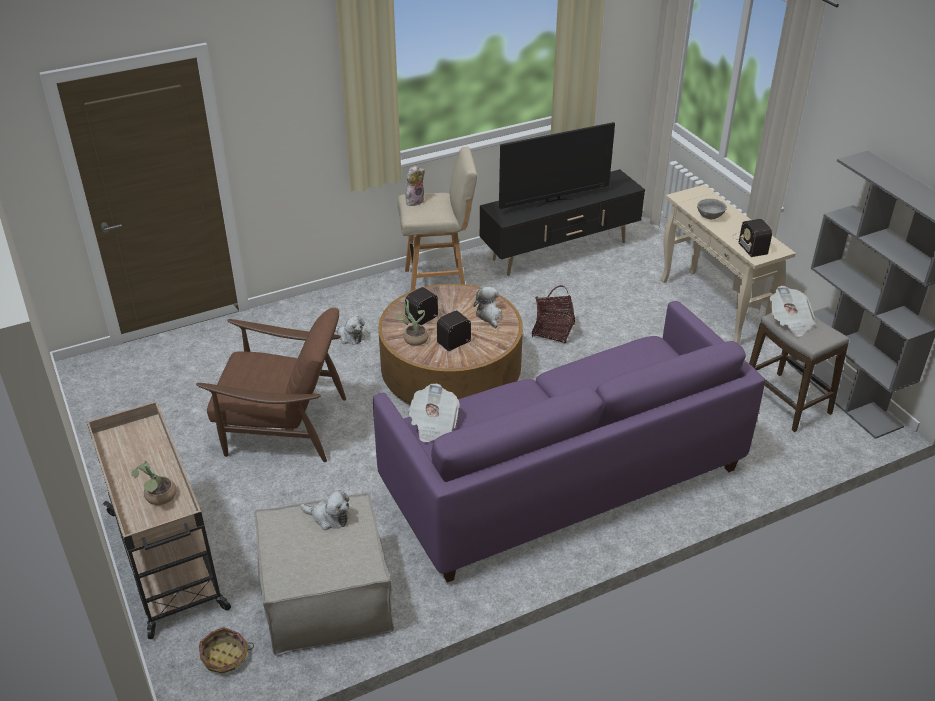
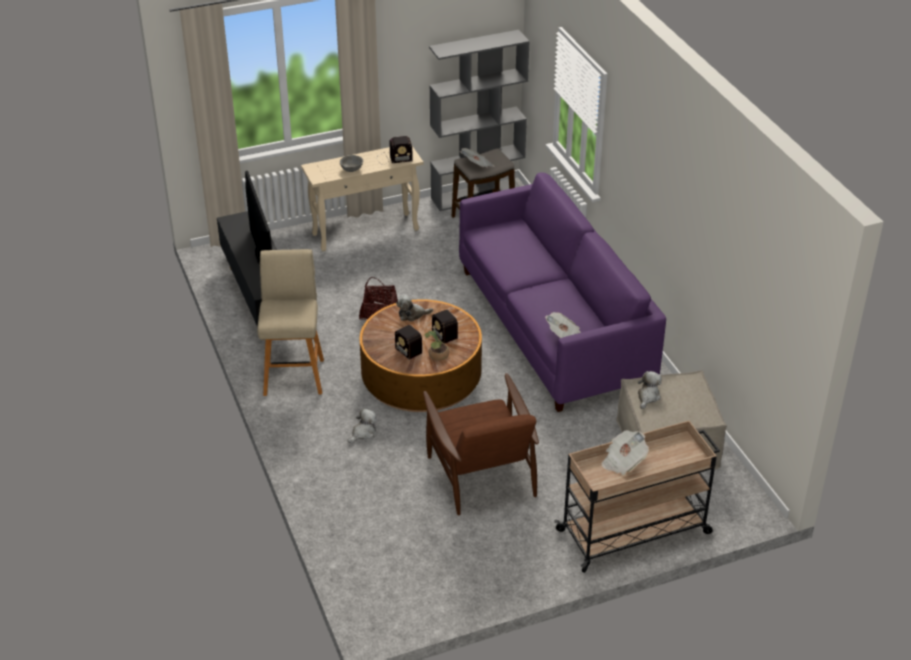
camera: 85 degrees left, 0 degrees up
(151, 459) = (623, 461): none -> newspaper
(159, 498) = (665, 453): potted plant -> none
(225, 657) = (722, 493): basket -> none
(282, 425) = (481, 473): brown armchair -> brown armchair turned 150 degrees clockwise
(414, 201) = (278, 318): plush toy -> none

